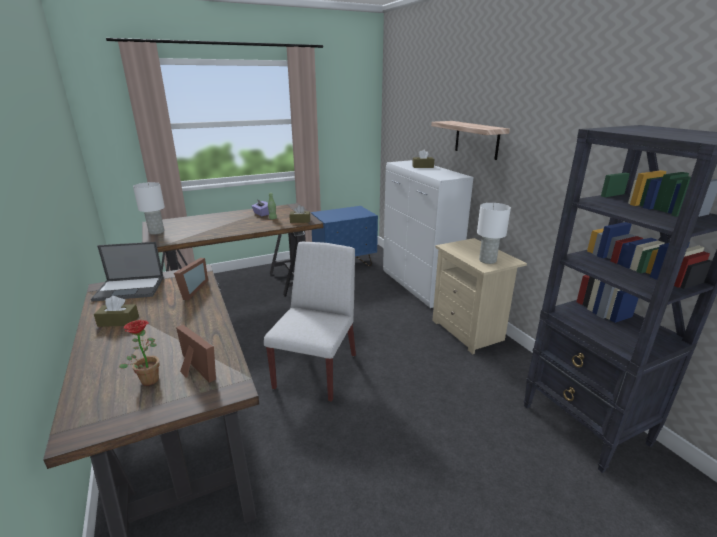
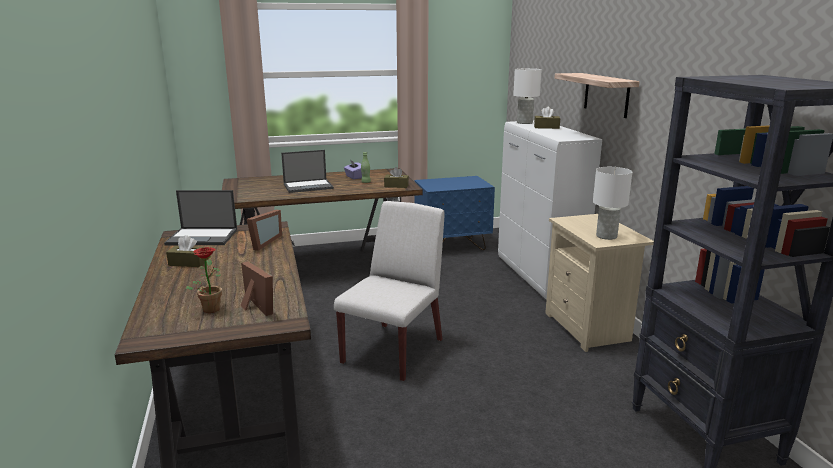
camera: 10 degrees right, 5 degrees down
(157, 232) = (237, 189): white table lamp -> white table lamp (525, 122)
(223, 225) = (309, 186): none -> laptop

